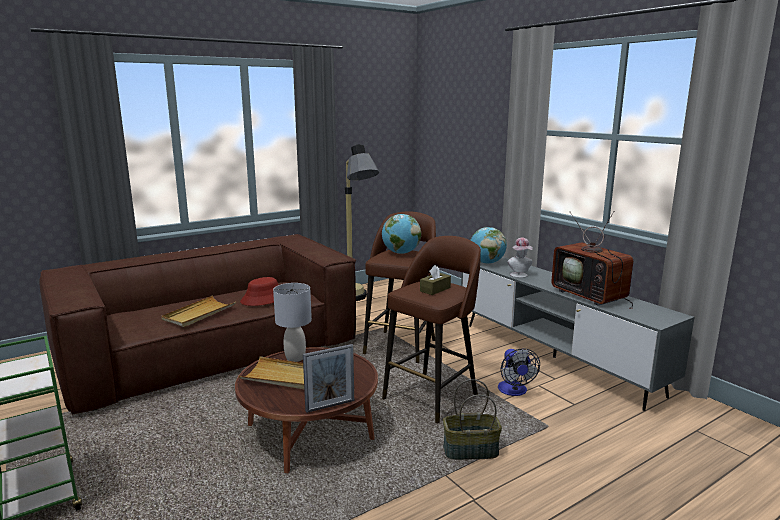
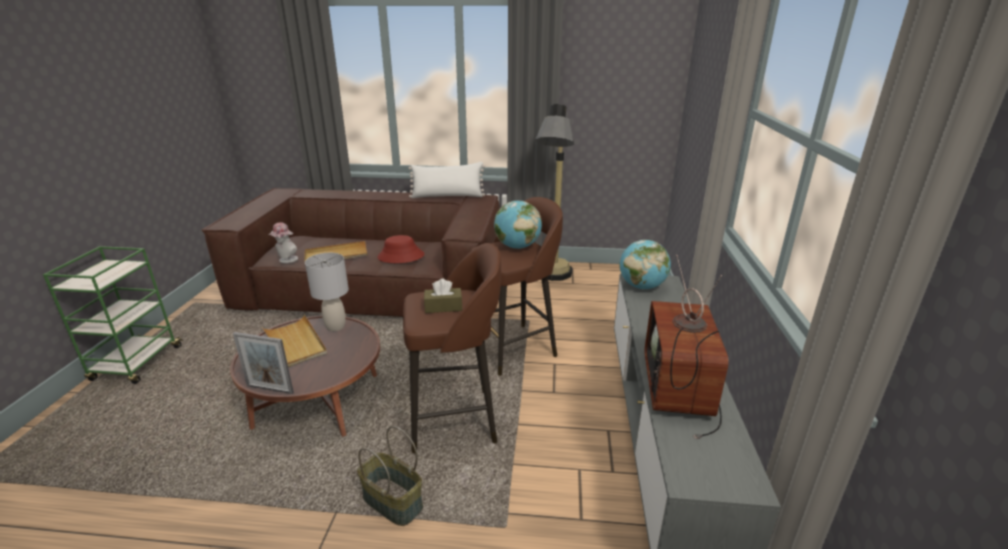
camera: 40 degrees right, 10 degrees up
(257, 242) = (447, 196): none -> white pillow
(514, 391) = (540, 460): fan -> none
(519, 275) = (645, 319): hat -> hat (286, 260)

